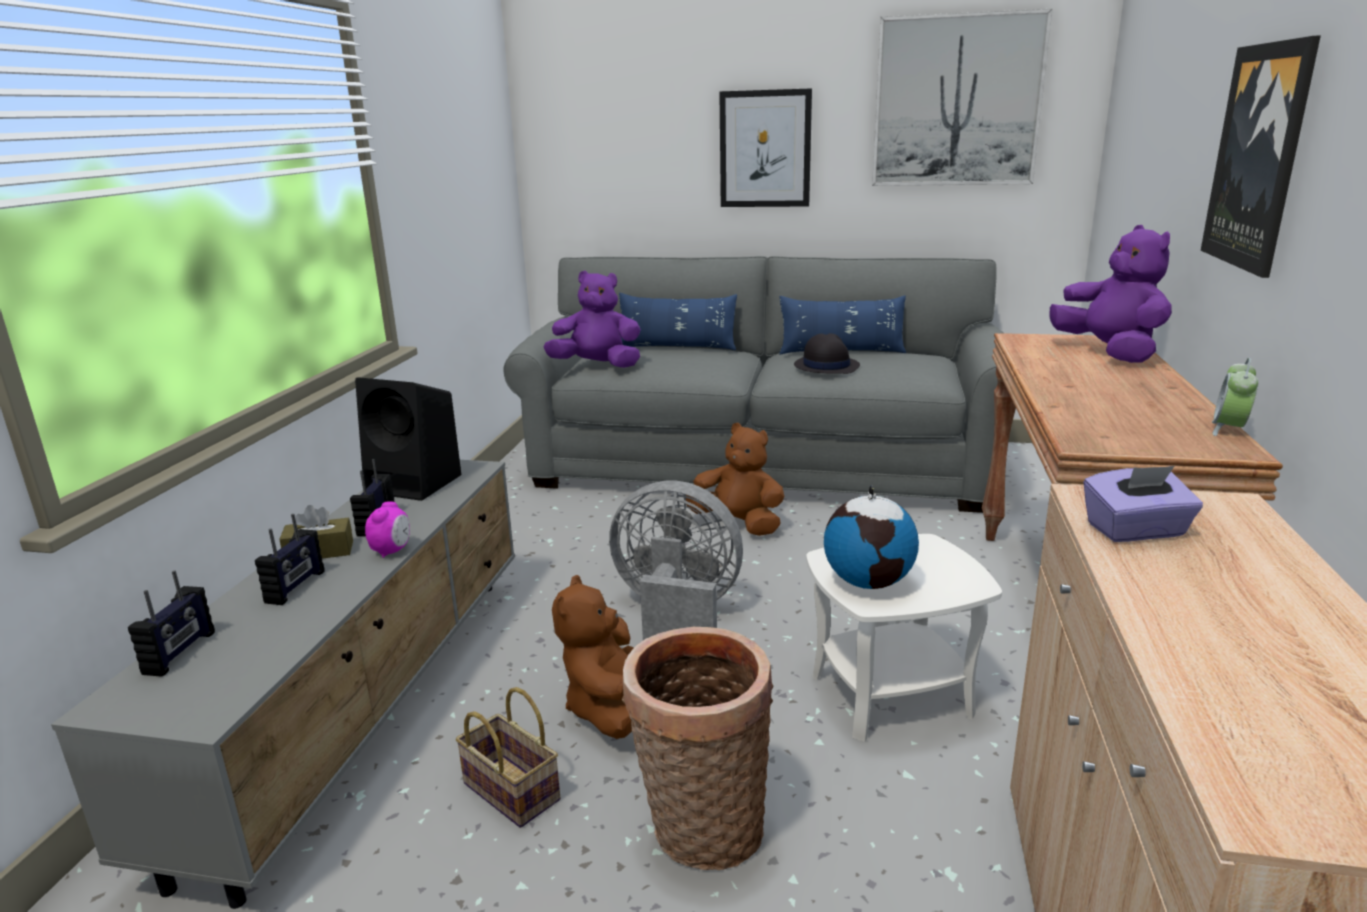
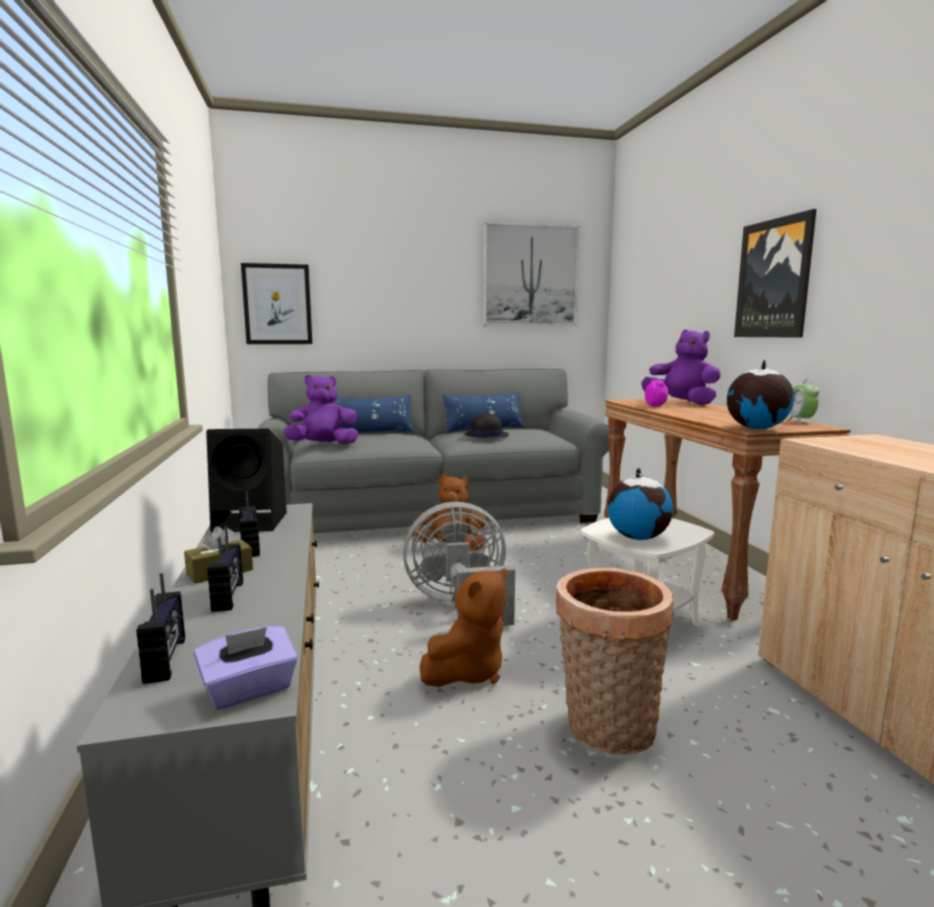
camera: 25 degrees left, 10 degrees down
(392, 551) = (289, 562): alarm clock -> alarm clock (656, 406)
(508, 791) = (441, 746): basket -> none
(610, 708) = (468, 671): brown plush toy -> brown plush toy turned 120 degrees counterclockwise
(765, 149) = (414, 300): picture -> picture (277, 304)
(1098, 443) = (756, 428): none -> globe
(1136, 531) = (862, 448): purple tissue box -> purple tissue box (249, 690)

